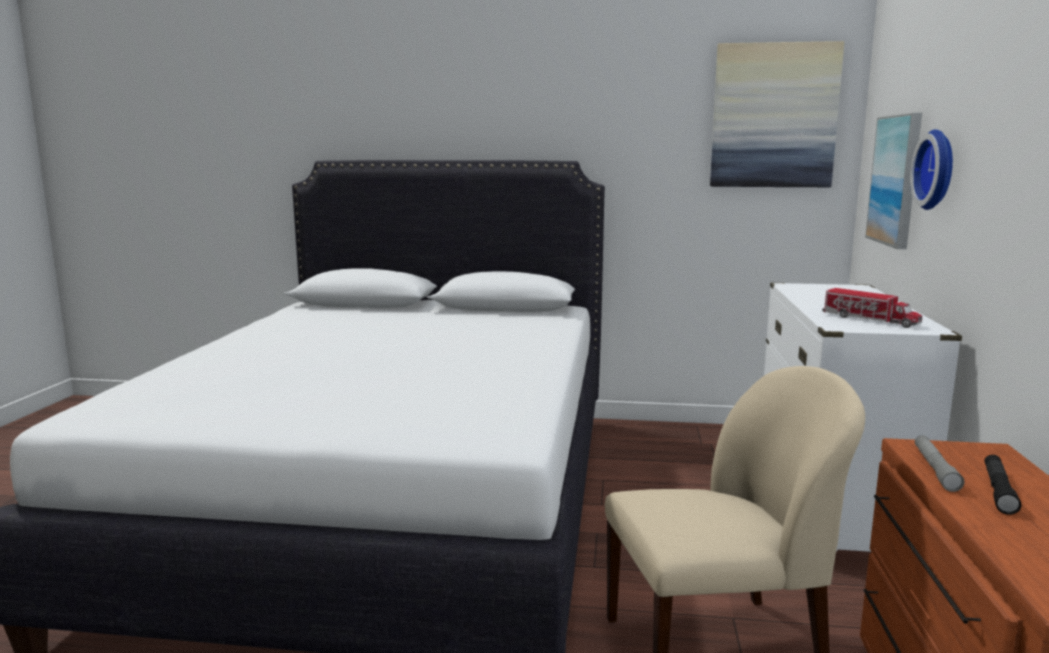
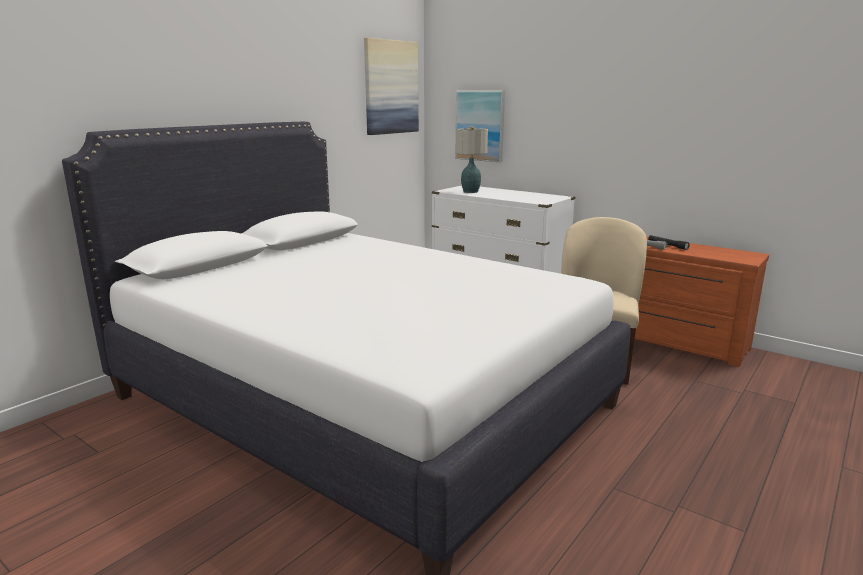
camera: 60 degrees left, 5 degrees up
(819, 293) = (471, 191): none -> table lamp
(870, 320) = (535, 197): toy truck -> none
(938, 170) = (530, 120): wall clock -> none

